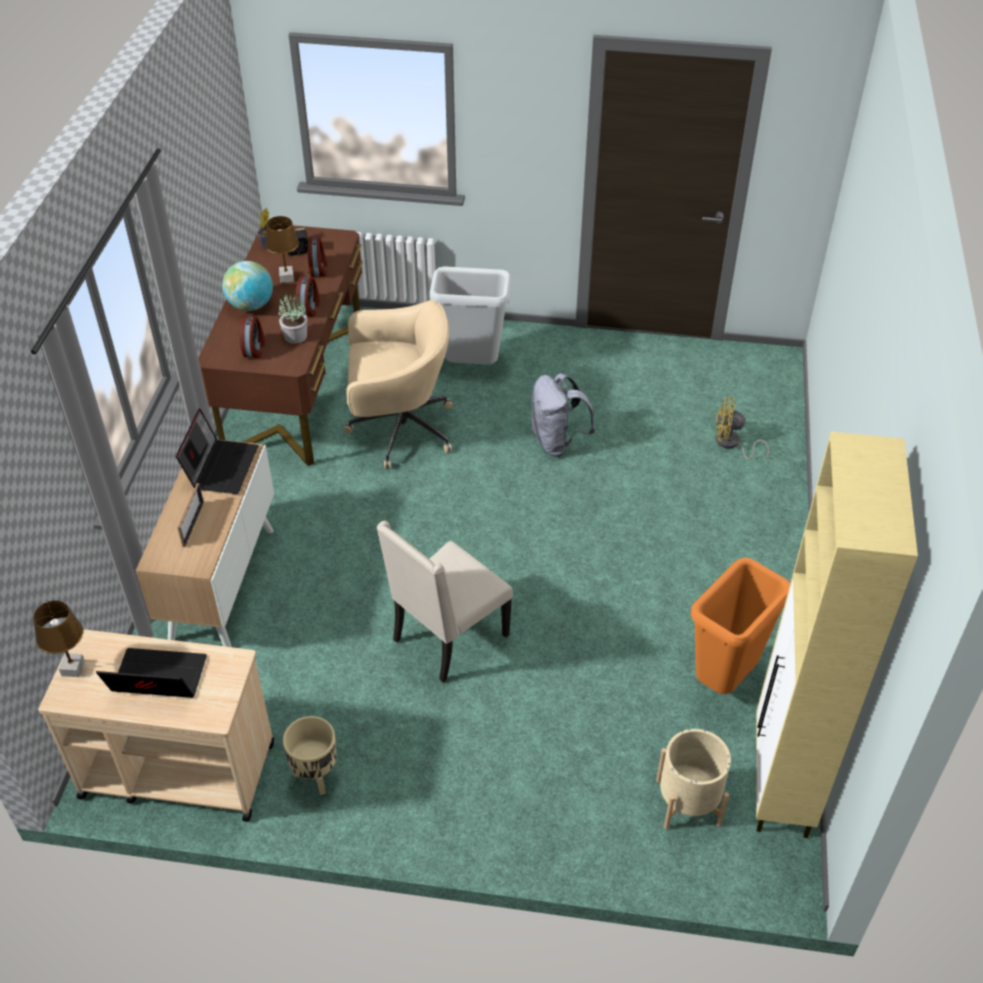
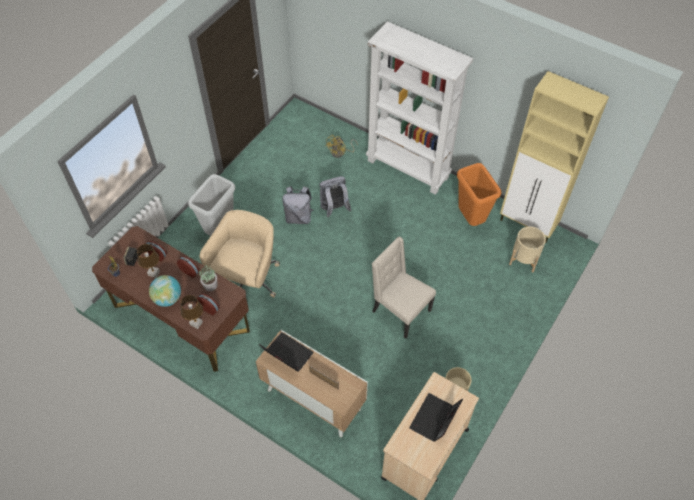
camera: 65 degrees left, 10 degrees up
(73, 668) = (409, 457): brown table lamp -> brown table lamp (196, 323)
(448, 638) = (399, 311): beige chair -> beige chair turned 150 degrees clockwise
(605, 478) = (334, 209): none -> grey backpack
(771, 546) = (408, 168): none -> white bookcase

